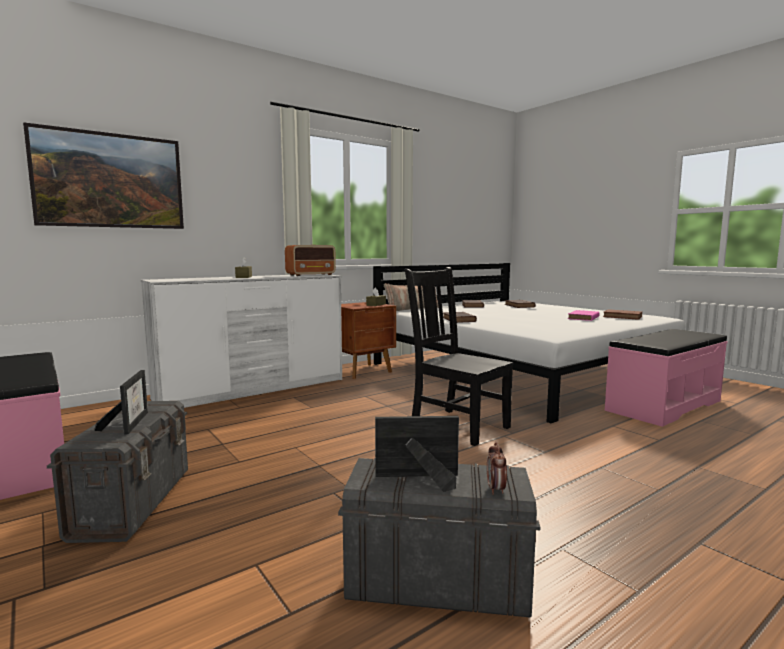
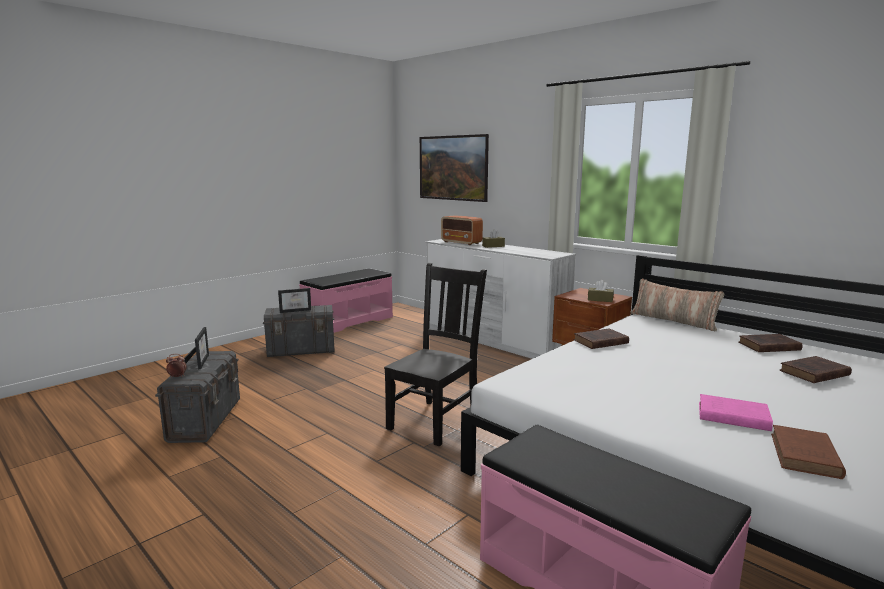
camera: 80 degrees right, 5 degrees up
(311, 275) = (543, 253): radio -> radio (461, 243)

